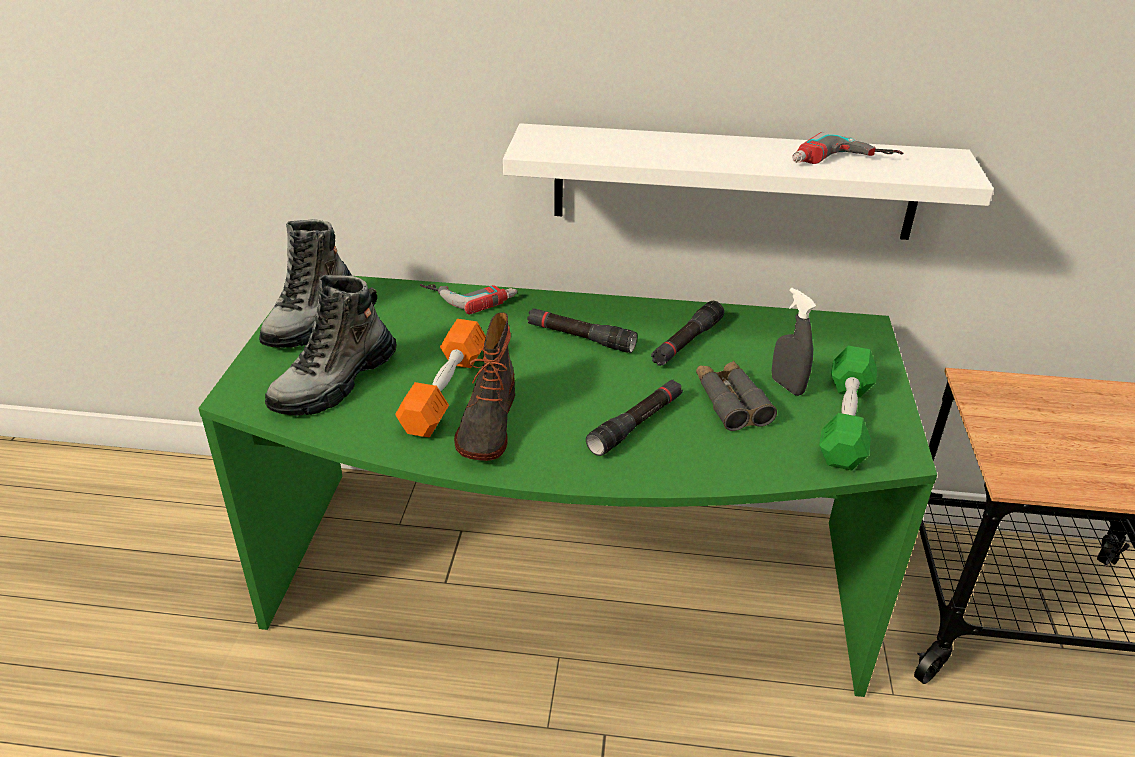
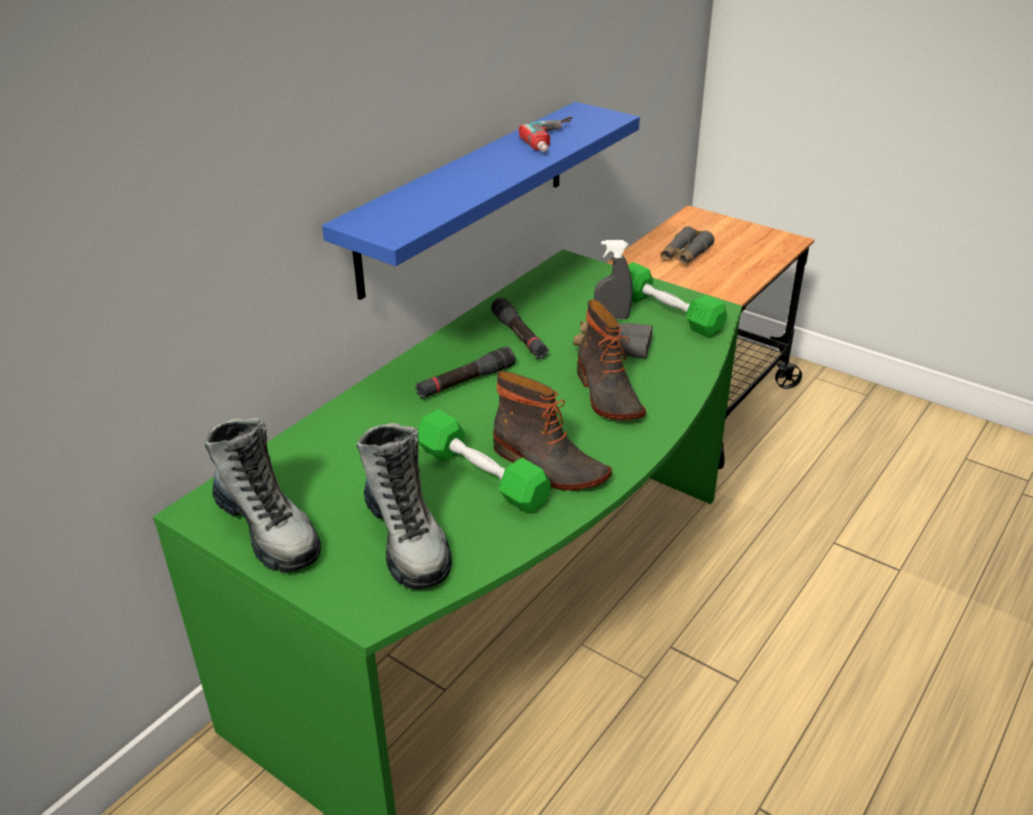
camera: 60 degrees left, 0 degrees up
(445, 392) = (481, 475): orange dumbbell -> green dumbbell
(470, 295) = (333, 417): power drill -> none
(636, 424) = (606, 395): black flashlight -> boot
(733, 182) = (466, 196): white shelf -> blue shelf
(1062, 419) = (685, 254): none -> grey binoculars

